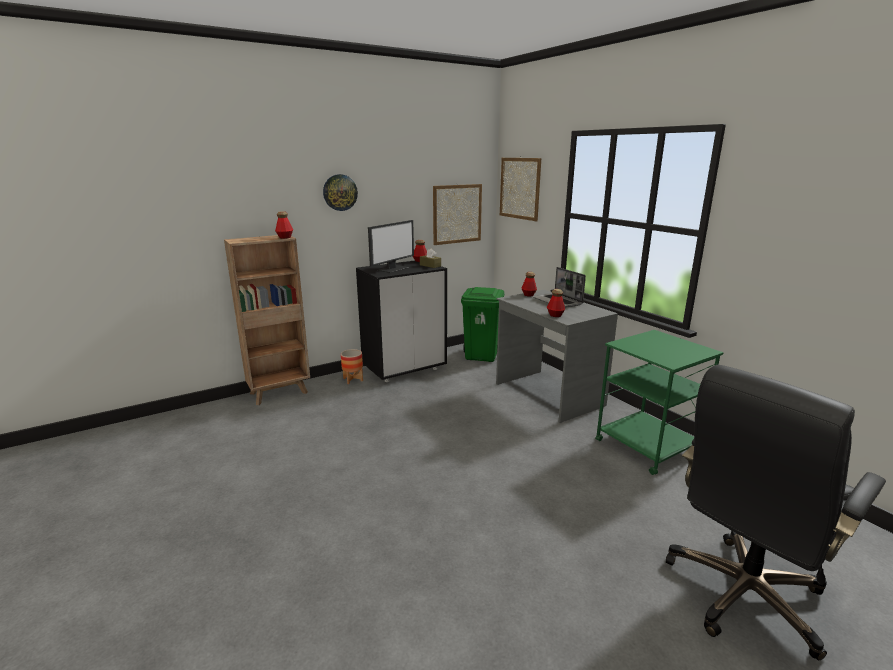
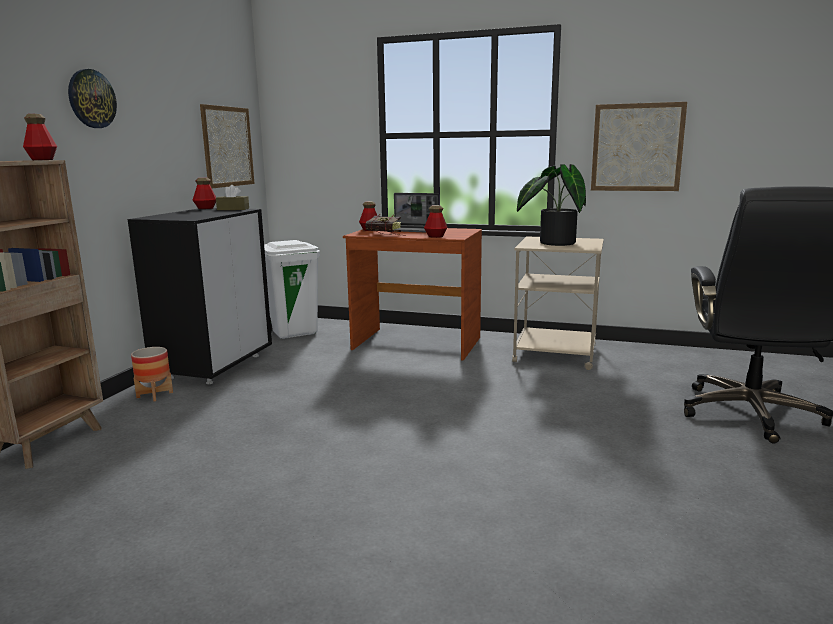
camera: 40 degrees left, 5 degrees down
(393, 269) = (190, 215): monitor -> none
(482, 356) = (294, 332): green trash can -> white trash can
(520, 187) = (302, 111): picture -> picture (637, 146)
(524, 305) = (387, 235): none -> book
(547, 394) = (416, 344): grey desk -> brown desk
(648, 447) = (556, 354): green cart -> beige cart
(654, 345) = (552, 243): none -> potted plant

